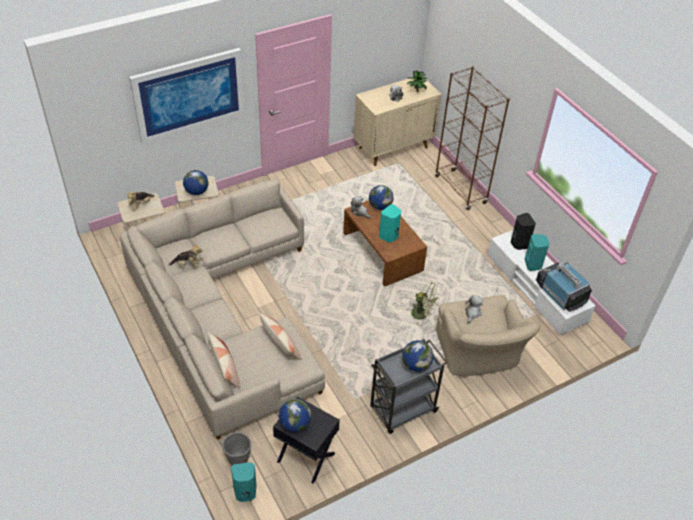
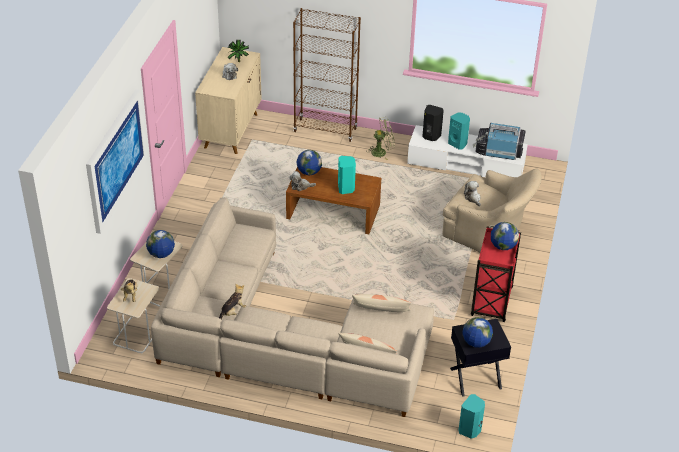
camera: 45 degrees left, 5 degrees down
(238, 459) = (436, 416): grey planter -> none
(402, 410) = (491, 302): grey cart -> red cart
(423, 314) = (420, 234): green fan -> green fan (382, 152)

